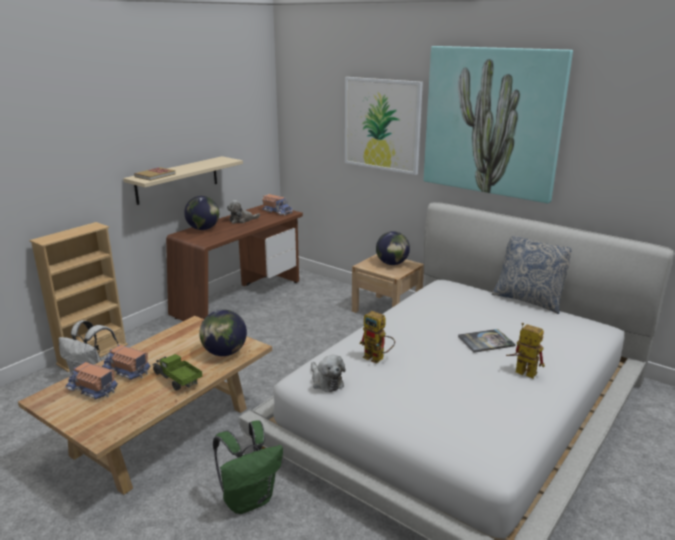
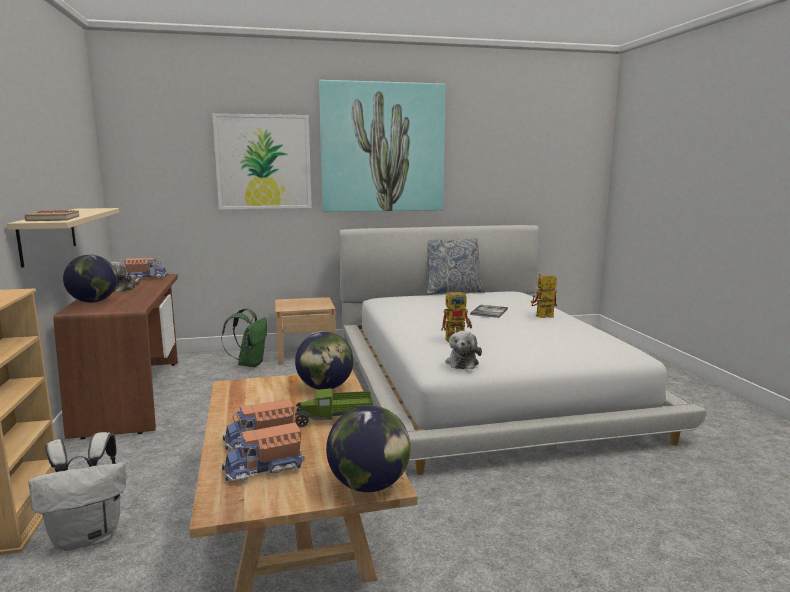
camera: 50 degrees left, 10 degrees down
(249, 499) = (481, 503): green backpack -> green backpack (250, 364)
(326, 381) = (462, 362): plush toy -> plush toy turned 90 degrees clockwise
(392, 264) = (305, 302): globe -> globe (368, 485)

